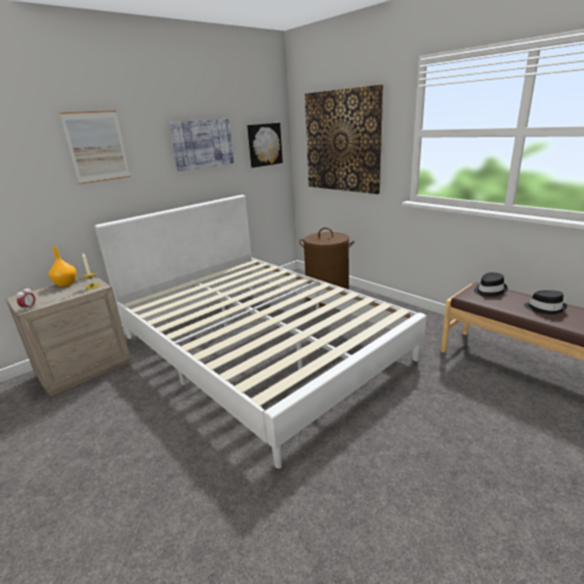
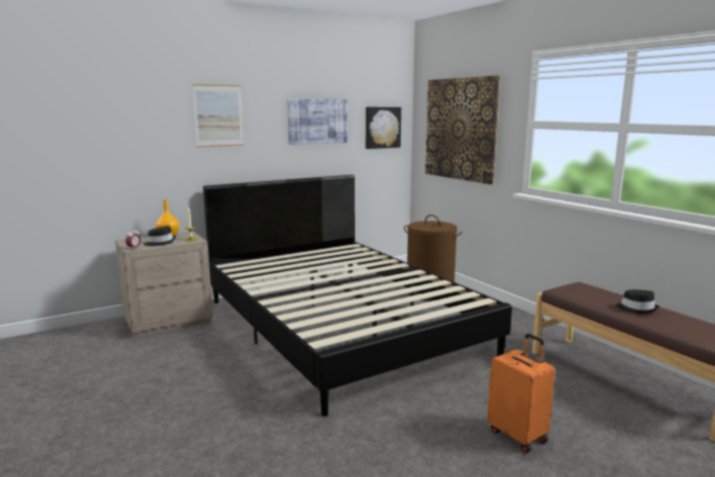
camera: 10 degrees right, 10 degrees down
(259, 346) = (341, 325): white bed -> black bed
(471, 455) = (518, 435): none -> orange suitcase
(489, 290) = (587, 289): black hat -> black hat (160, 242)

